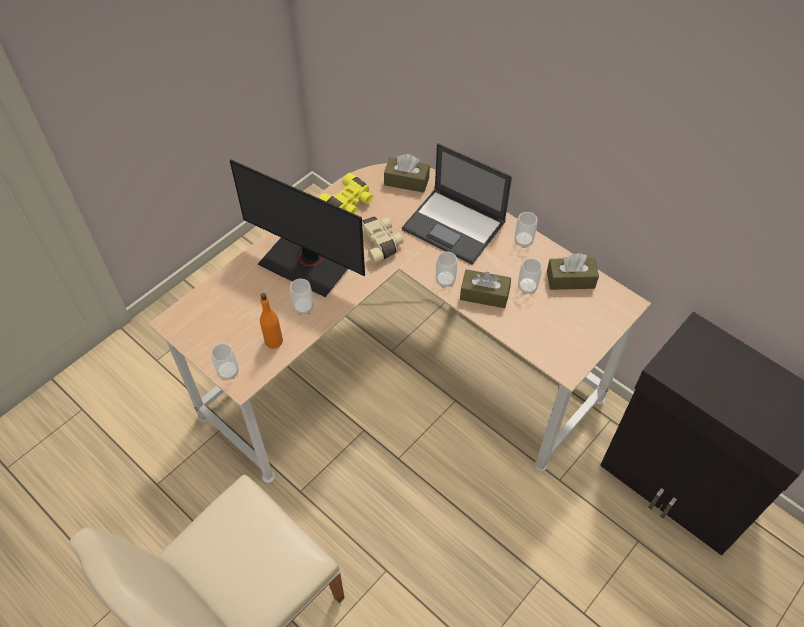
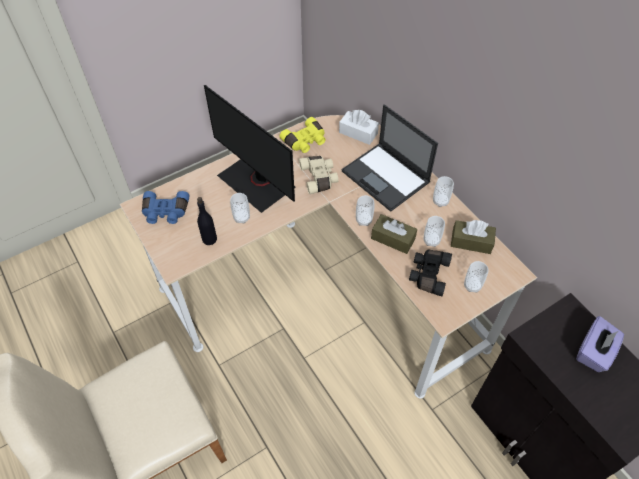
camera: 15 degrees right, 0 degrees up
(209, 322) = (165, 213): none -> blue binoculars
(228, 372) = (166, 256): cup -> cup (472, 286)
(273, 341) = (209, 239): orange bottle -> black bottle
(406, 181) = (358, 133): brown tissue box -> white tissue box
(535, 326) = (428, 274): none -> black binoculars
(735, 368) = (594, 352): none -> purple tissue box

